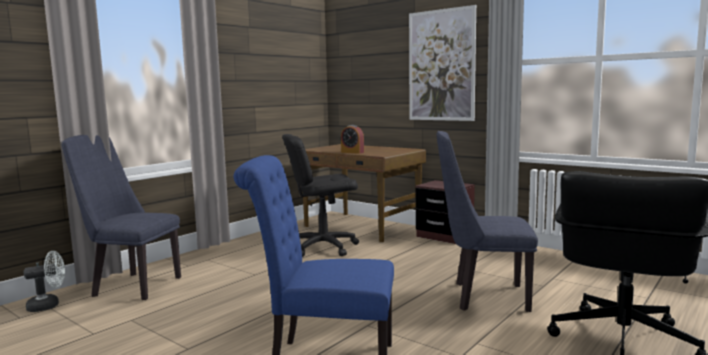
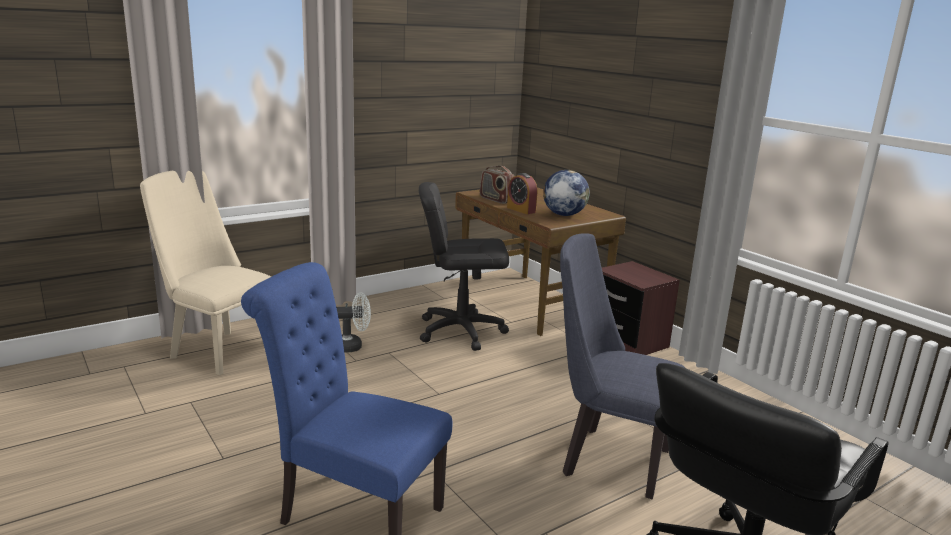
camera: 15 degrees right, 10 degrees up
(49, 305) = (124, 362): white fan -> white fan (352, 346)
(131, 286) = (216, 350): blue chair -> beige chair
(329, 150) = (496, 200): none -> radio
(384, 151) = (563, 215): none -> globe
(441, 65) = (660, 103): picture -> none

